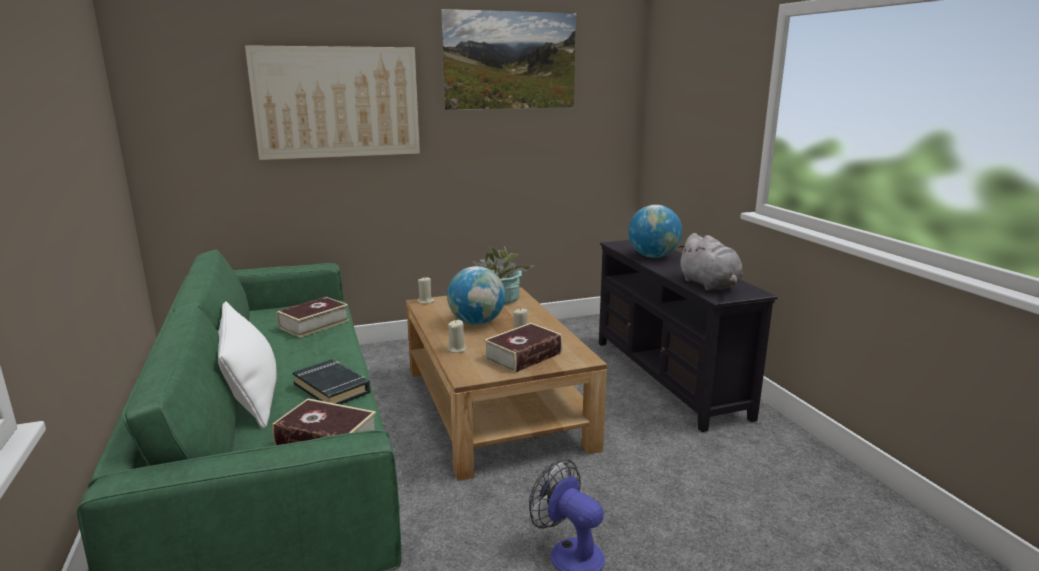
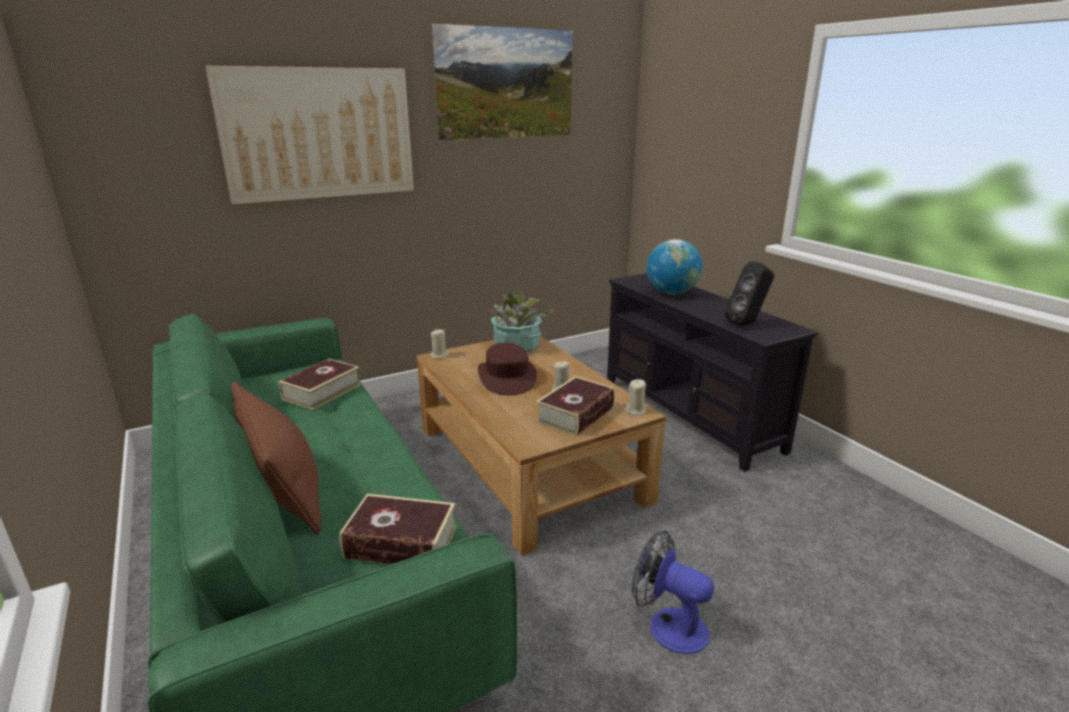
camera: 10 degrees left, 5 degrees up
(251, 394) = (283, 489): white pillow -> brown pillow
(332, 388) = (378, 472): black book -> none
(457, 349) = (501, 412): beige candle -> beige candle (635, 411)
(477, 322) = (507, 377): globe -> brown hat
(710, 285) = (747, 323): grey plush toy -> black speaker

